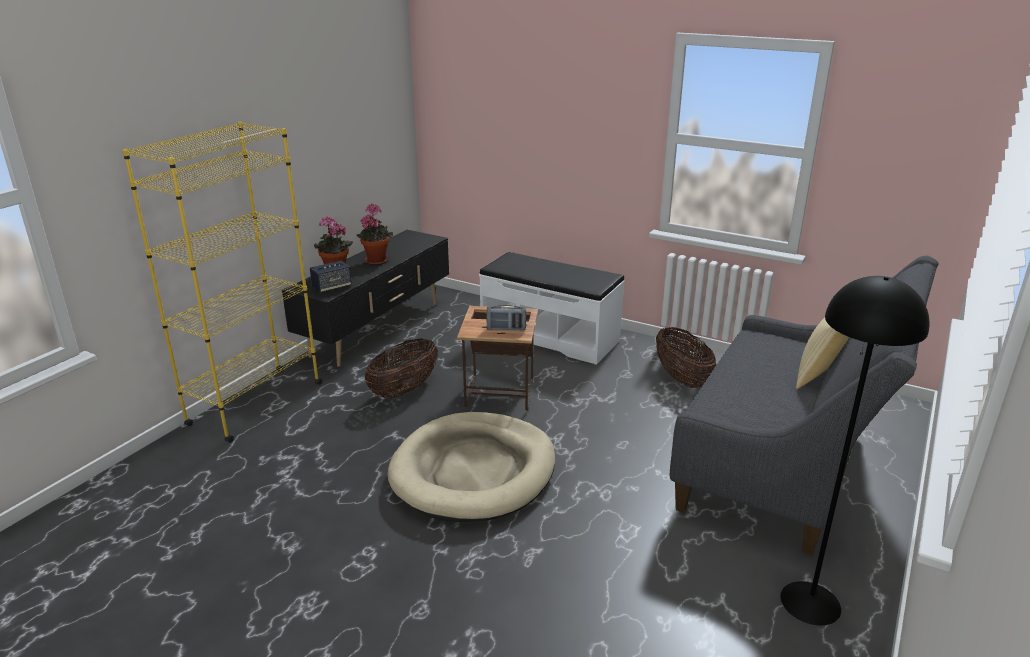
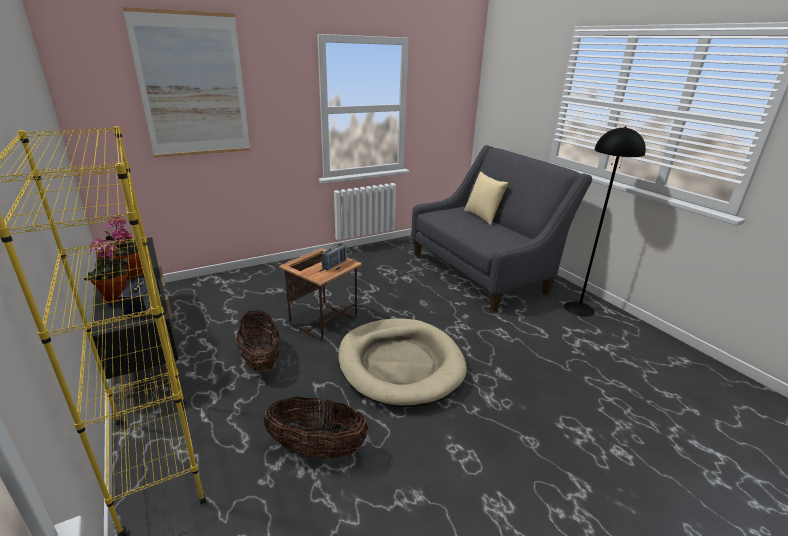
camera: 60 degrees left, 0 degrees up
(522, 88) = (193, 86): none -> picture
(550, 337) = (280, 278): white bench -> none
(682, 378) = (381, 261): basket -> basket (317, 449)

